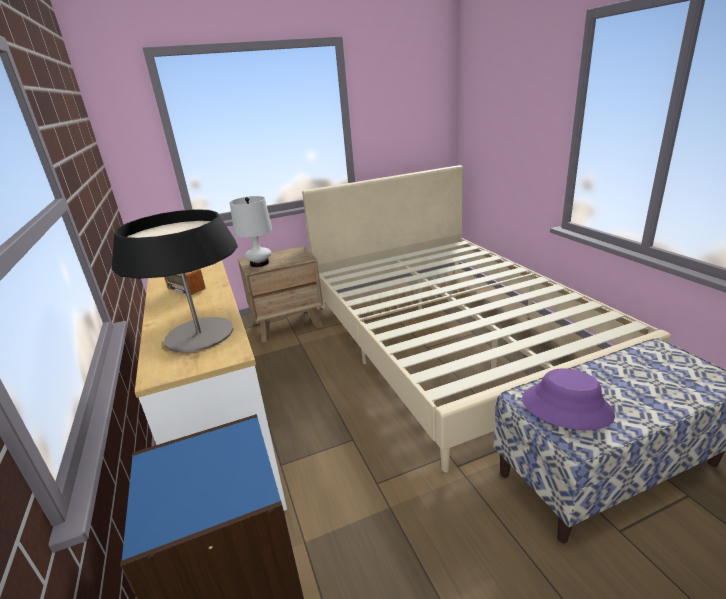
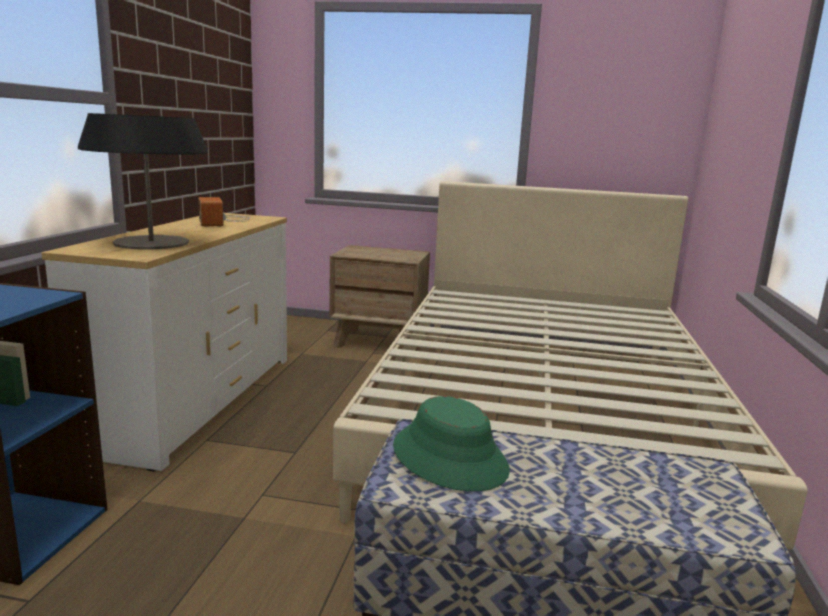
camera: 30 degrees right, 10 degrees down
(259, 263) = (359, 252): white table lamp -> none
(566, 407) = (450, 458): purple hat -> green hat

